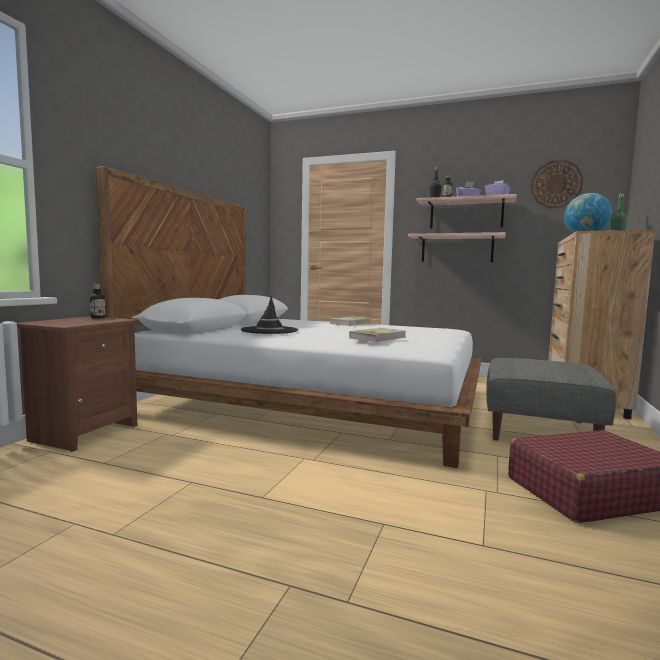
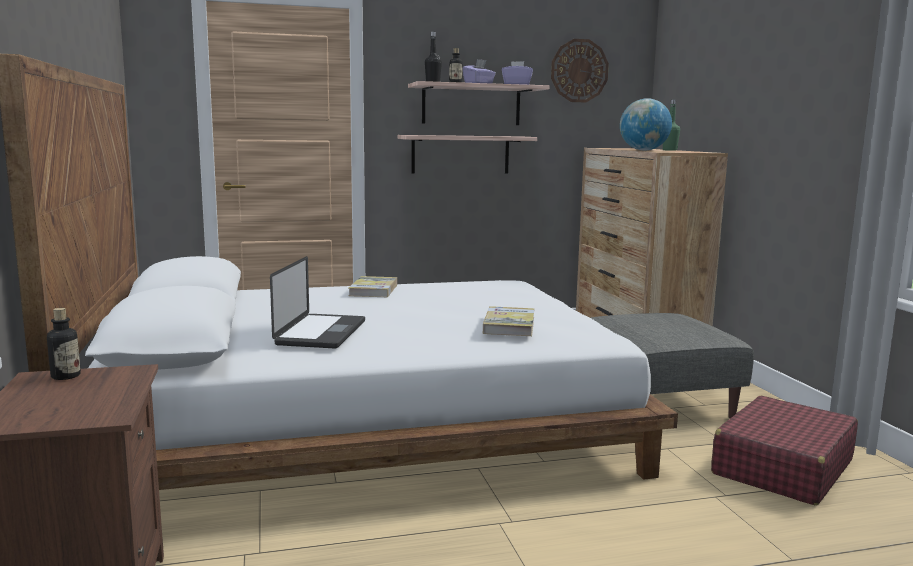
camera: 35 degrees left, 5 degrees up
(269, 330) = (321, 333): black hat -> laptop

